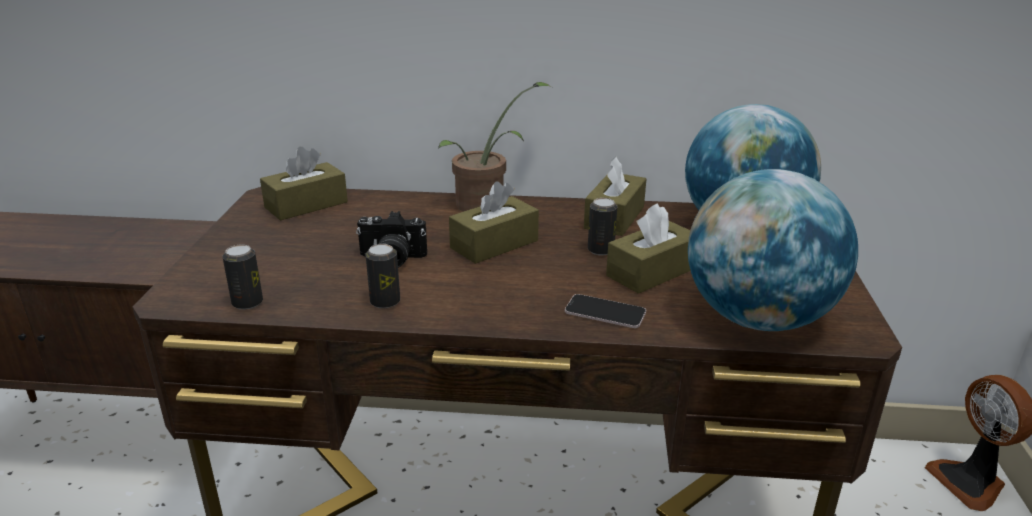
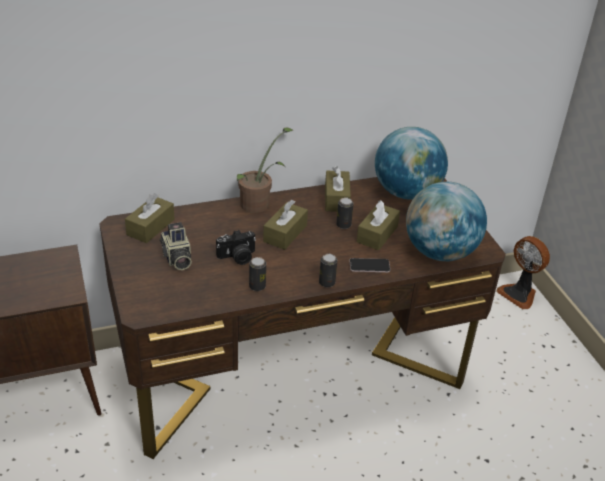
camera: 25 degrees left, 10 degrees up
(247, 303) = (184, 305): can -> can (327, 282)
(301, 244) = (176, 258): none -> camera

